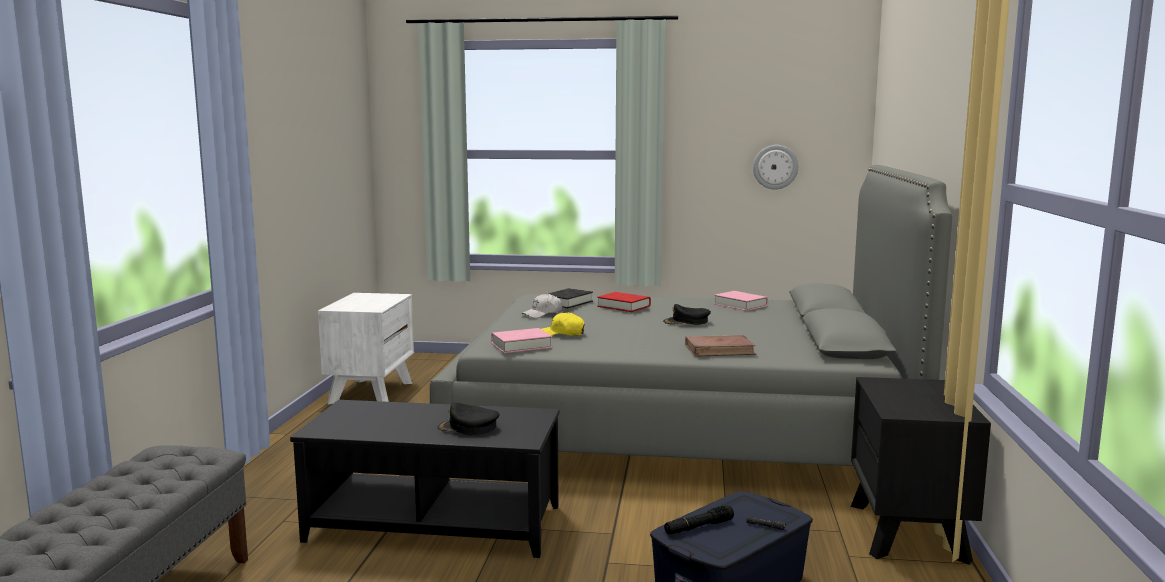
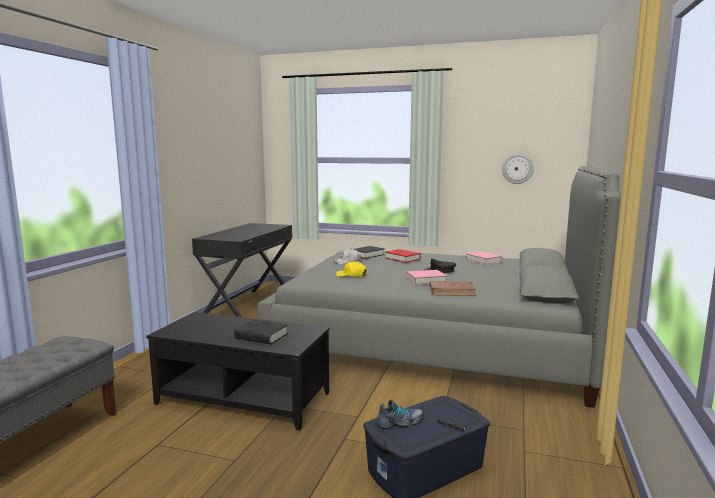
camera: 10 degrees right, 0 degrees up
(371, 392) = (248, 306): white nightstand -> black desk
(468, 427) = (261, 336): black cap -> black book
(521, 345) = (319, 282): pink book -> pink book (426, 281)
(698, 527) = (400, 422): black flashlight -> shoe
(908, 532) = (576, 435): black nightstand -> none

